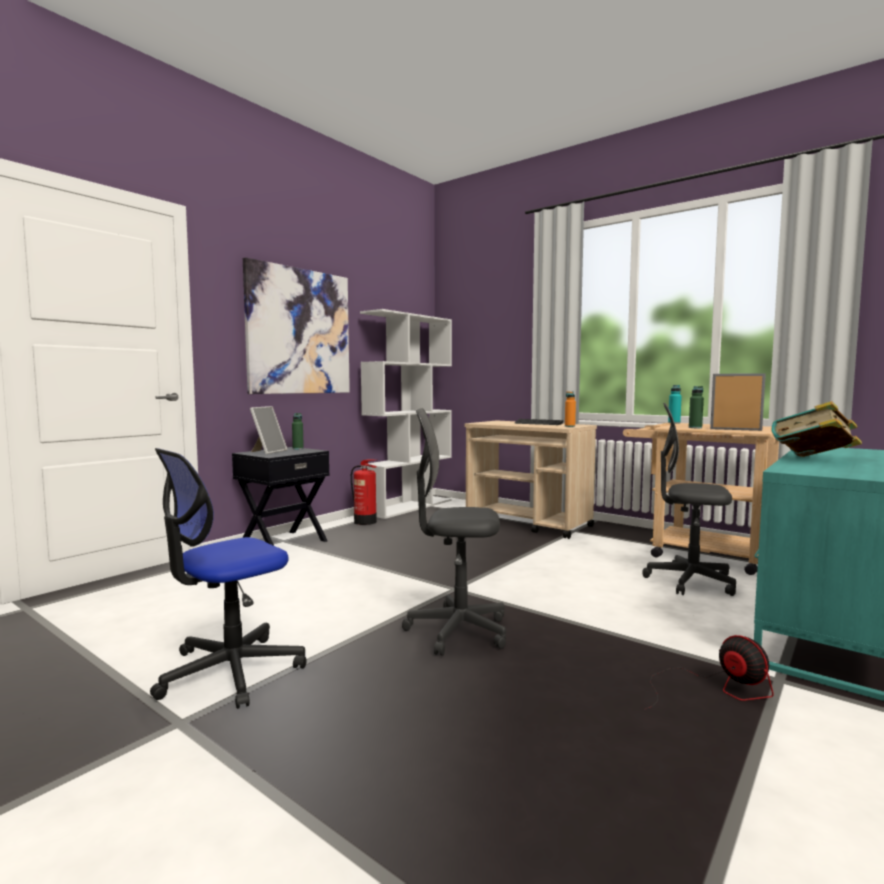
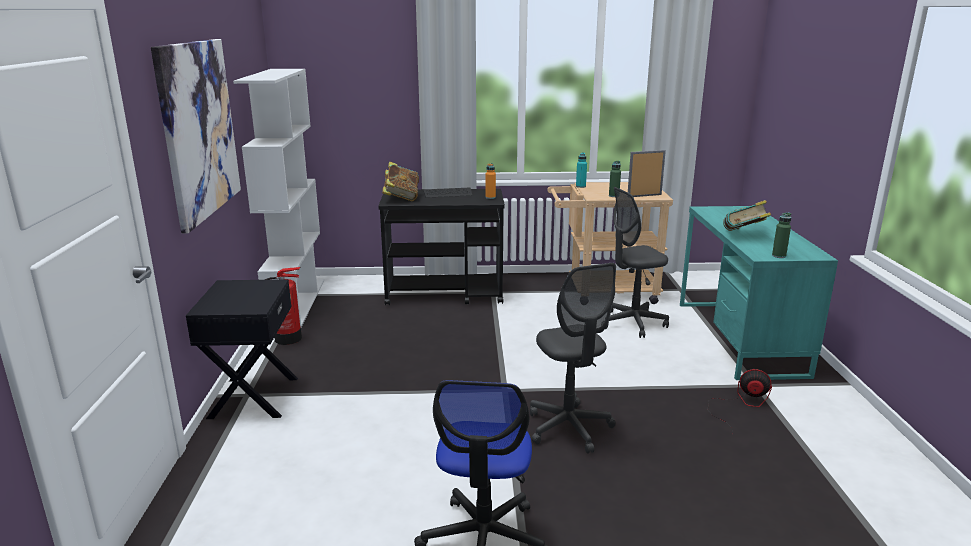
camera: 40 degrees left, 15 degrees up
(268, 452) = (227, 301): picture frame -> none
(298, 448) = (242, 284): green bottle -> green bottle (778, 256)
(457, 631) = (569, 428): grey office chair -> grey office chair turned 75 degrees counterclockwise
(493, 422) = (401, 198): none -> book
(528, 523) = (445, 293): beige cart -> black cart

